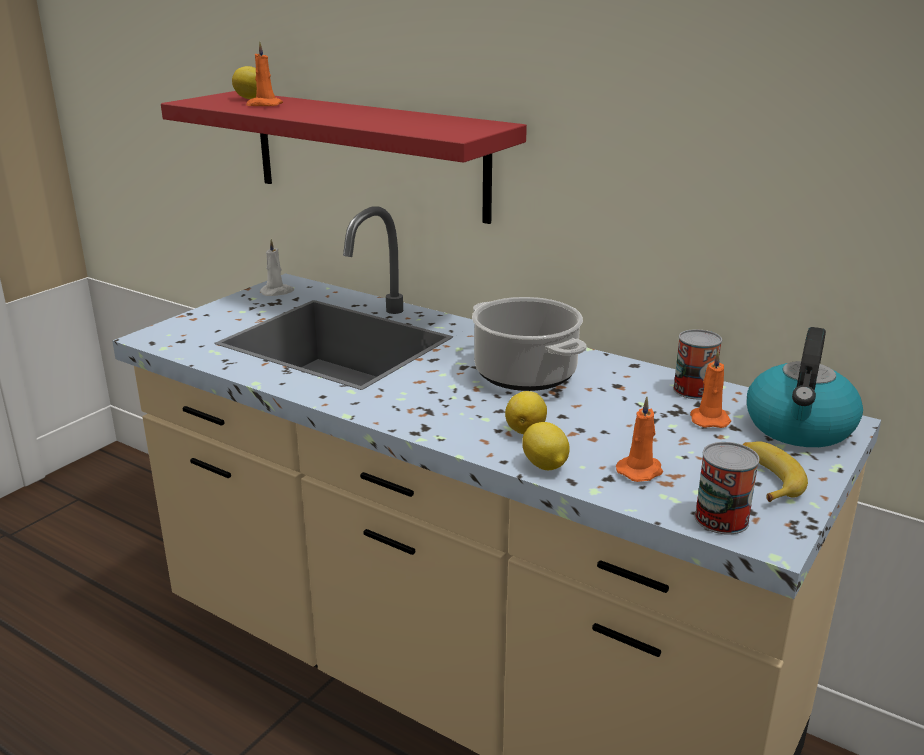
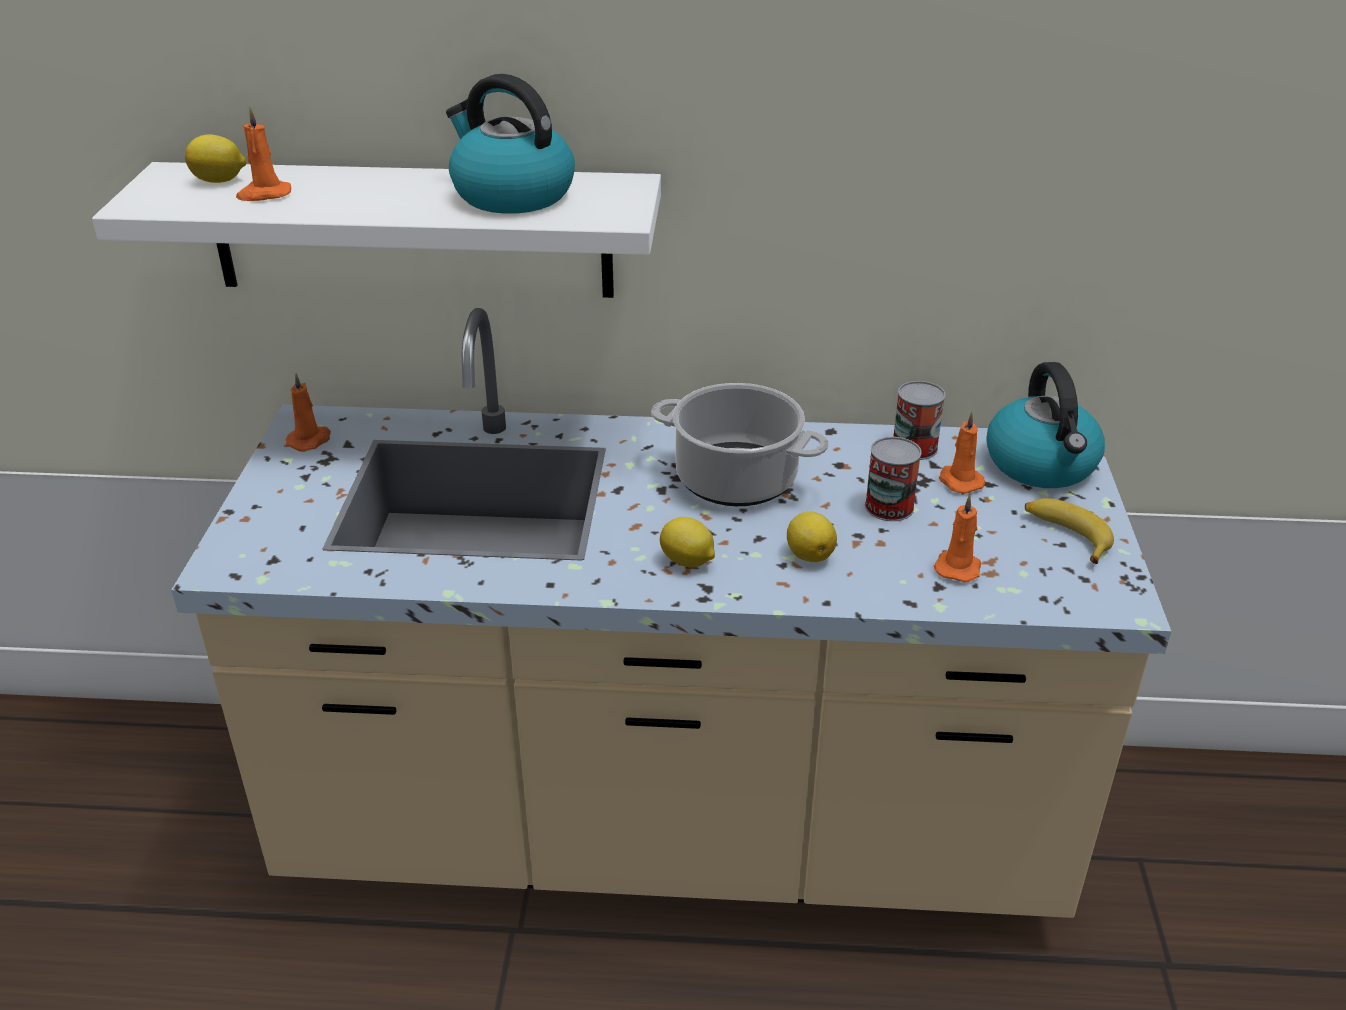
camera: 30 degrees left, 10 degrees up
(277, 292) = (310, 440): white candle -> orange candle
(368, 154) = (411, 230): red shelf -> white shelf
(406, 120) = (511, 194): none -> kettle
(545, 466) = (870, 594): lemon -> lemon (688, 562)
(721, 519) = (1069, 597): can -> can (889, 507)

